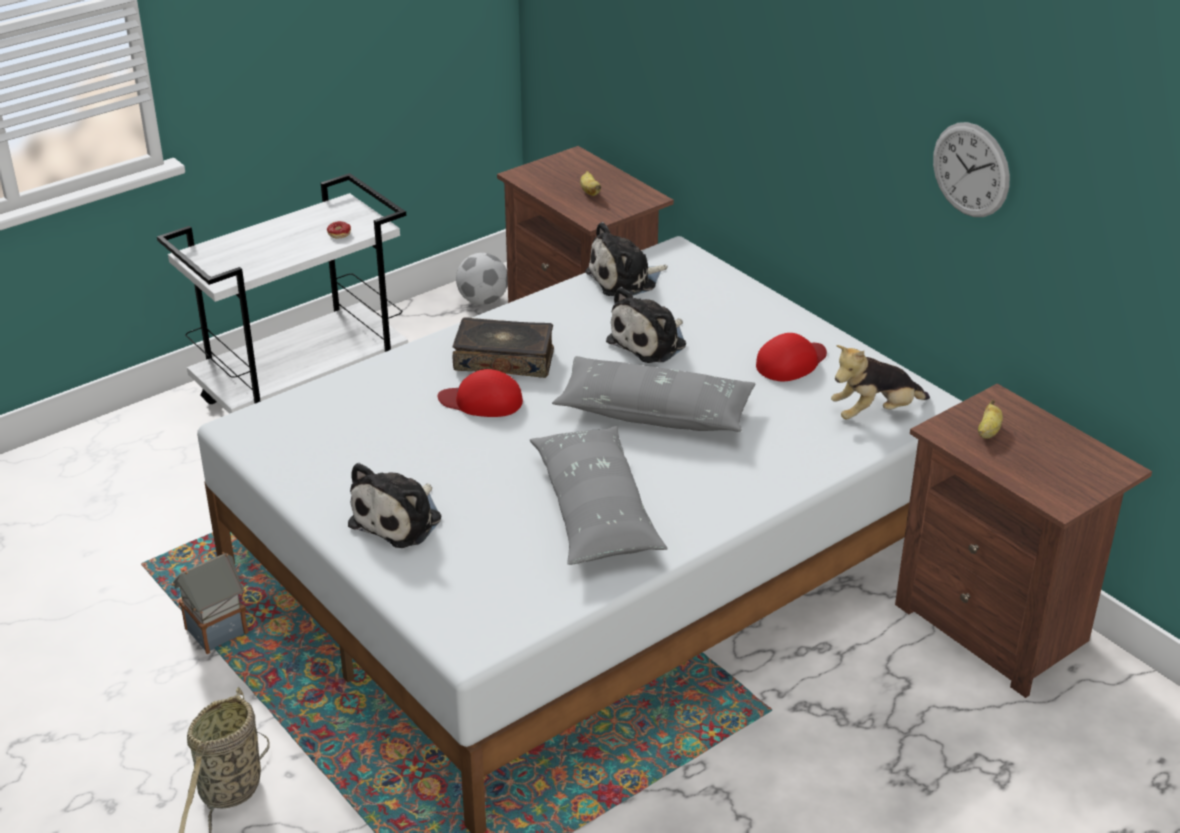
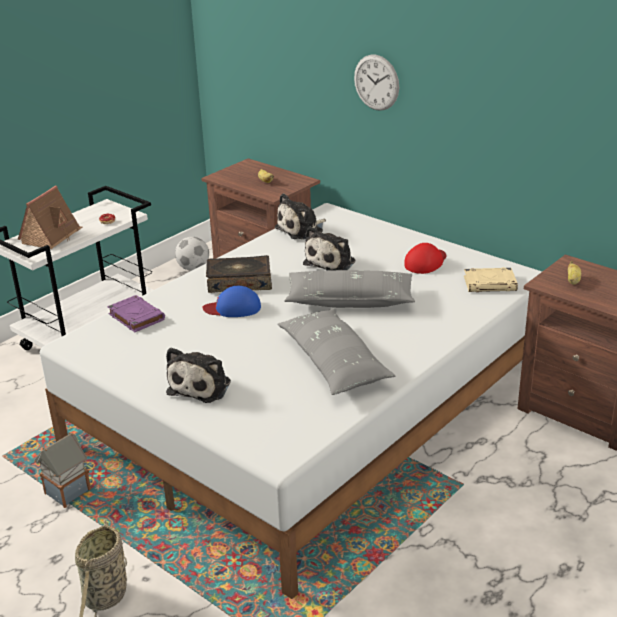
camera: 10 degrees left, 5 degrees down
(254, 249) = (52, 236): none -> toy house
(341, 396) = (136, 317): none -> purple book
(481, 401) = (233, 308): red cap -> blue cap
(874, 413) = (490, 284): plush toy -> beige book
(971, 170) = (535, 116): wall clock -> wall clock (376, 82)

